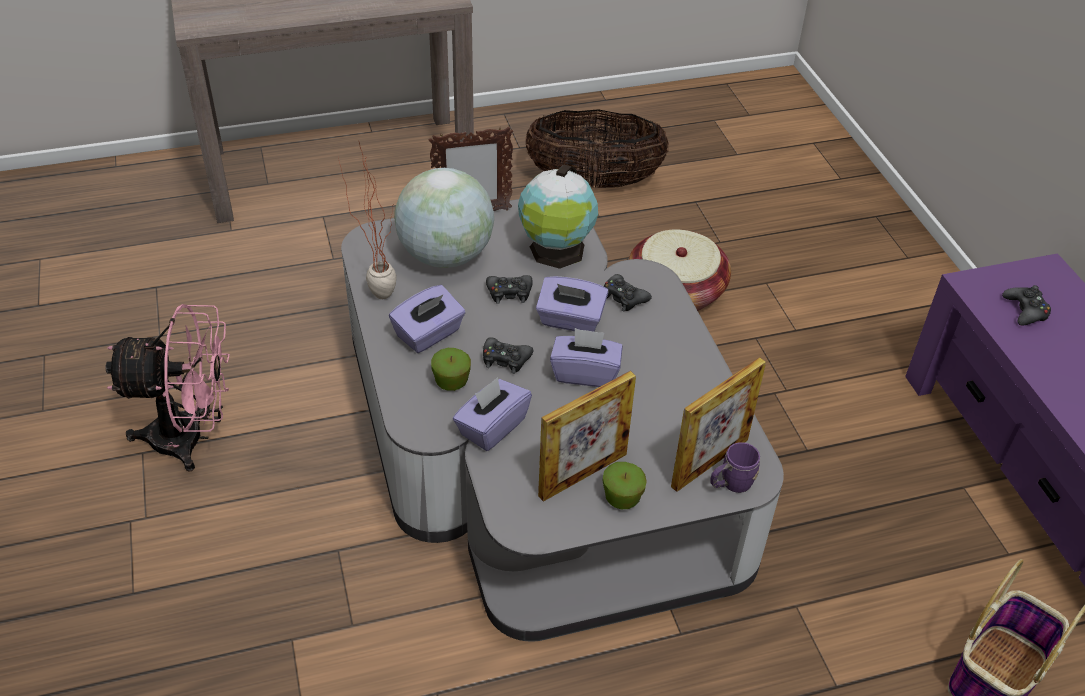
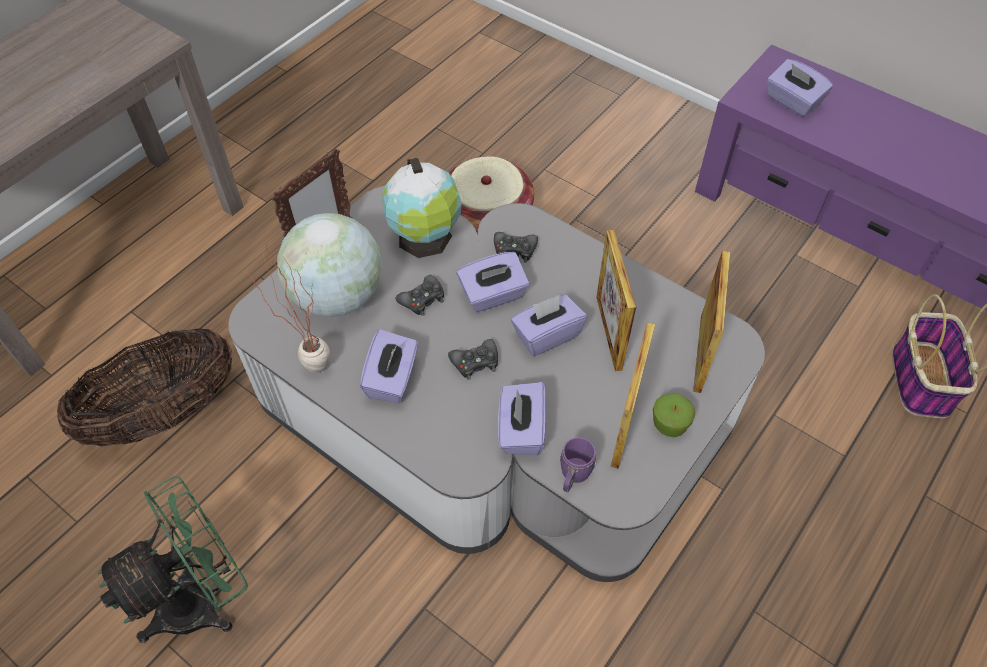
camera: 35 degrees left, 10 degrees up
(192, 438) = (203, 599): pink fan -> green fan
(451, 381) = (451, 410): apple -> none
(594, 181) = (341, 151): basket -> basket (165, 414)
(642, 401) = (608, 332): none -> picture frame
(730, 484) = (729, 361): purple mug -> purple mug (573, 476)
(1025, 311) = (792, 101): black game controller -> purple tissue box

